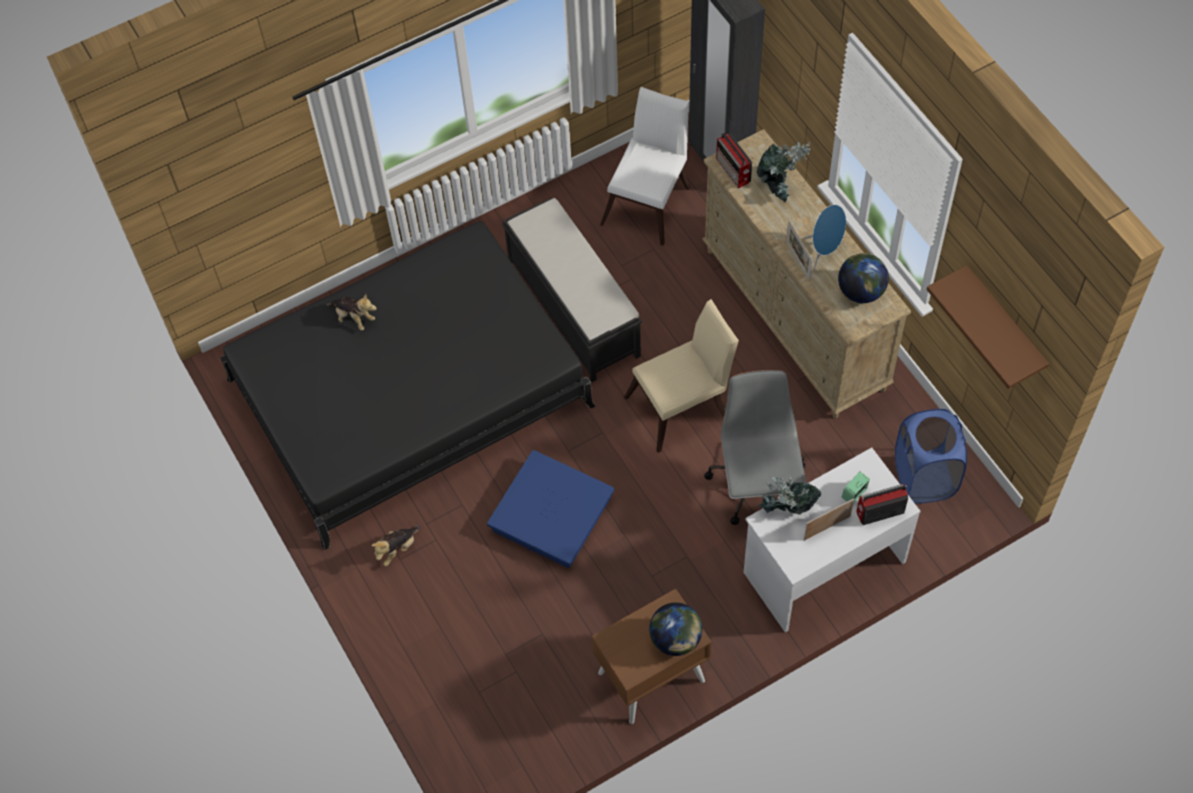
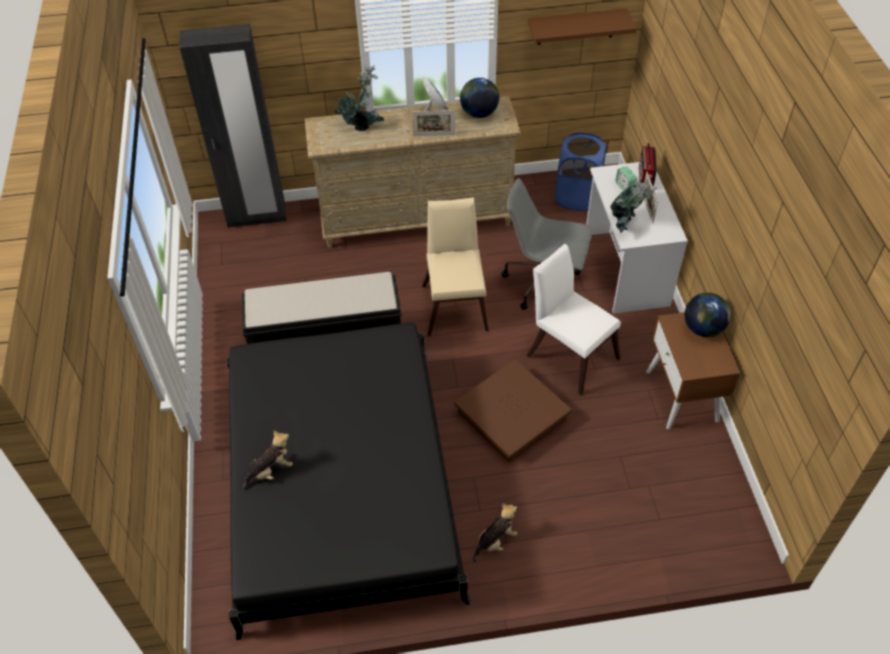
camera: 70 degrees left, 10 degrees down
(397, 549) = (495, 541): plush toy -> plush toy turned 105 degrees counterclockwise
(551, 514) = (511, 416): blue storage box -> brown storage box
(649, 201) = (261, 266): white chair -> white chair (569, 353)
(733, 171) = (331, 144): radio -> none

